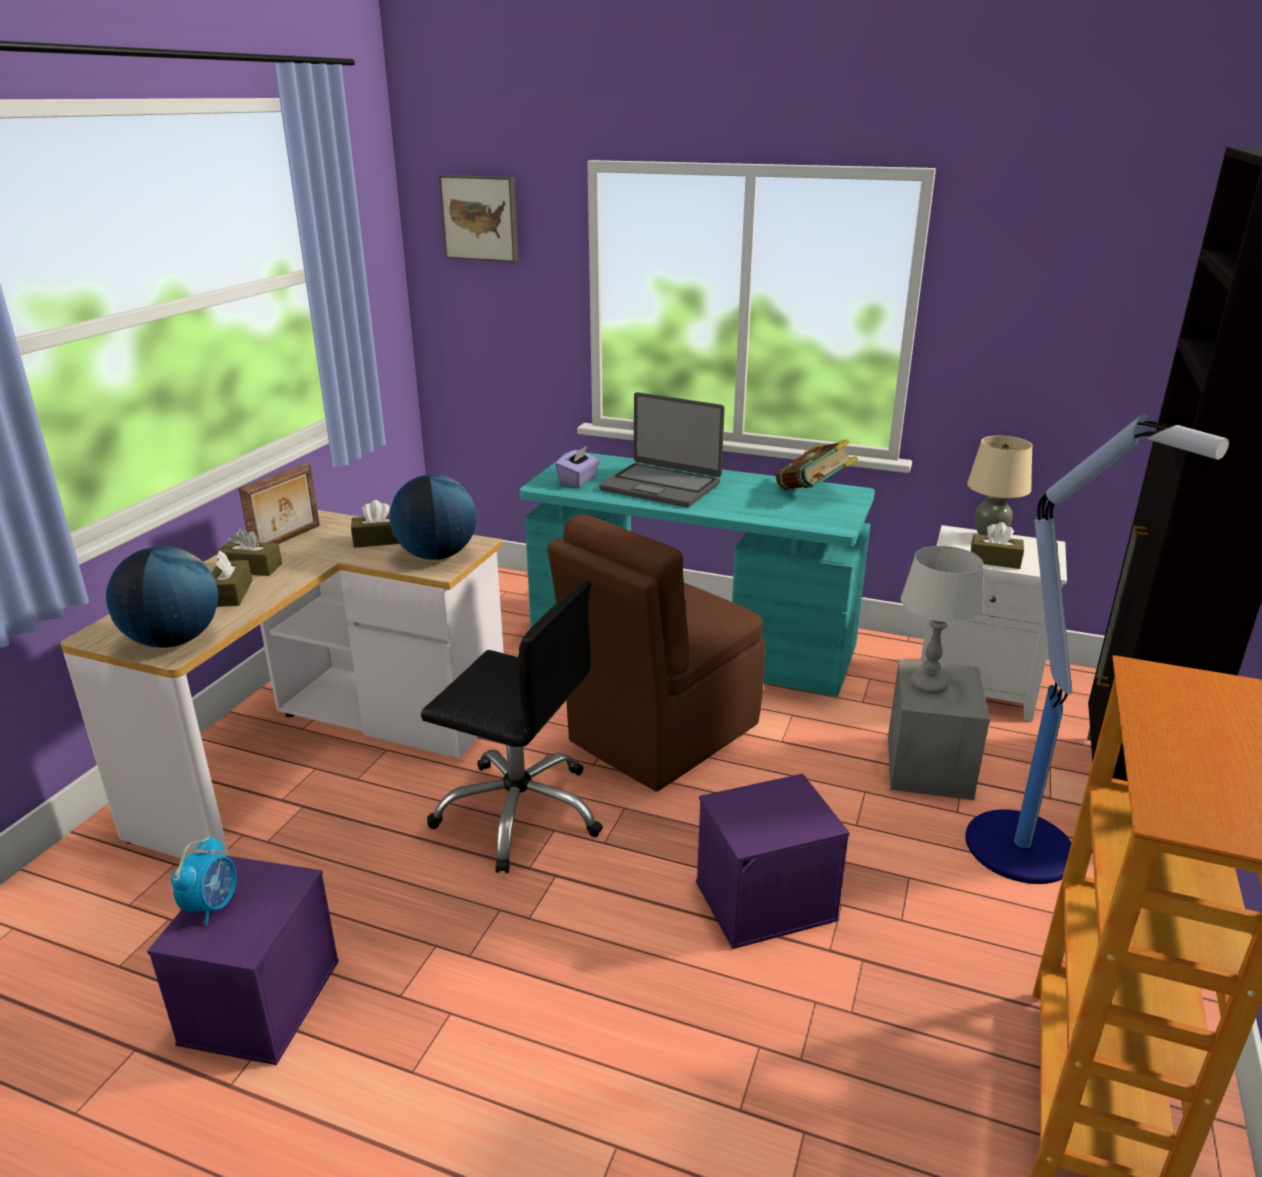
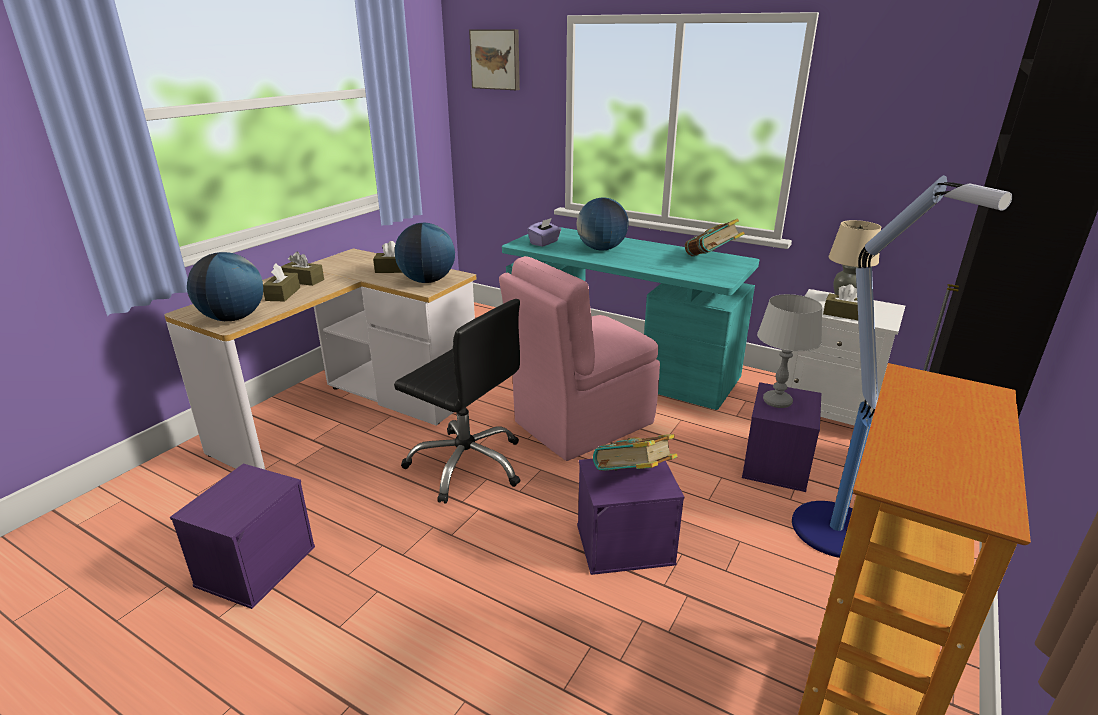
camera: 10 degrees right, 0 degrees up
(212, 906) = (221, 493): alarm clock -> none
(287, 540) = (334, 266): picture frame -> none
(660, 734) = (580, 424): brown chair -> pink chair
(661, 486) = (601, 249): laptop -> globe
(778, 815) = (633, 479): none -> book
(930, 766) = (777, 465): grey storage box -> purple storage box

